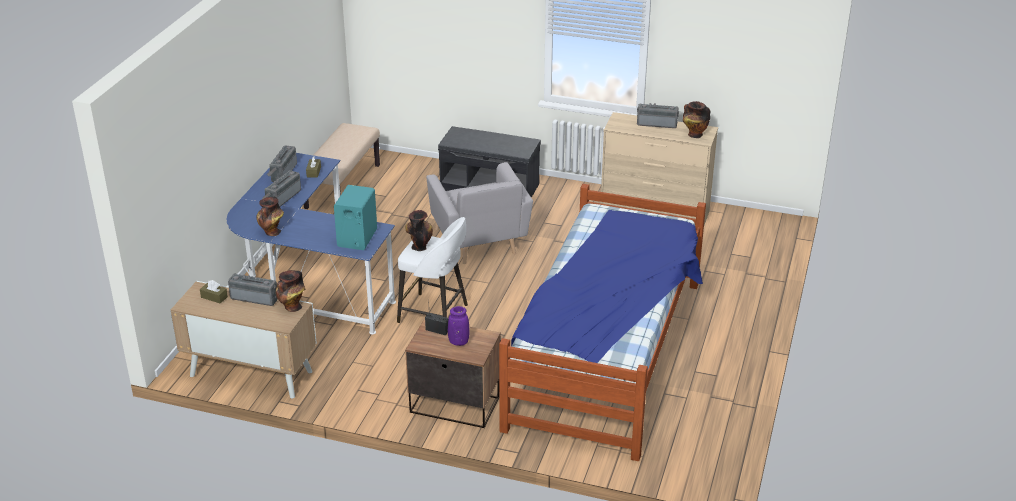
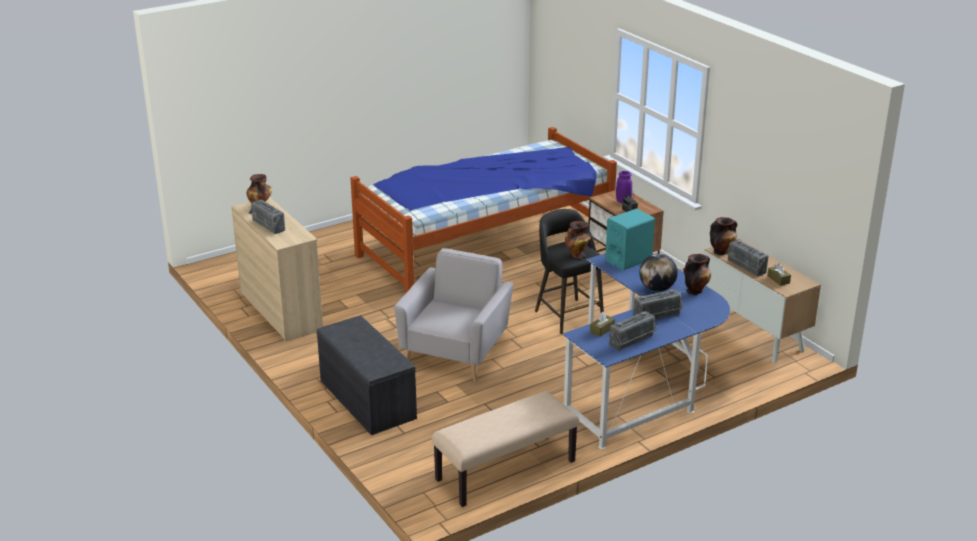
camera: 140 degrees left, 5 degrees down
(305, 221) = (657, 289): none -> globe
(435, 314) = (568, 315): white stool -> black stool

